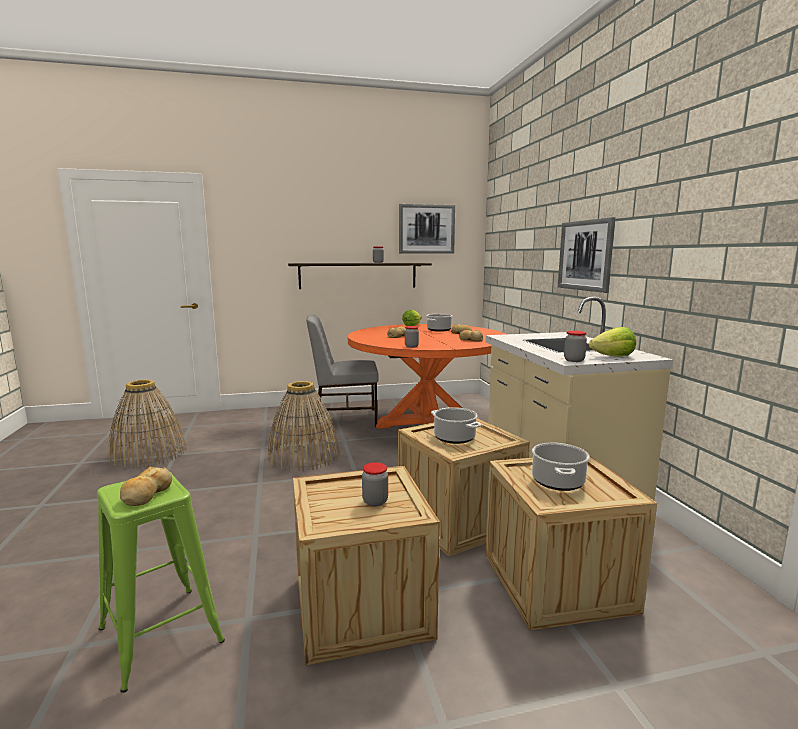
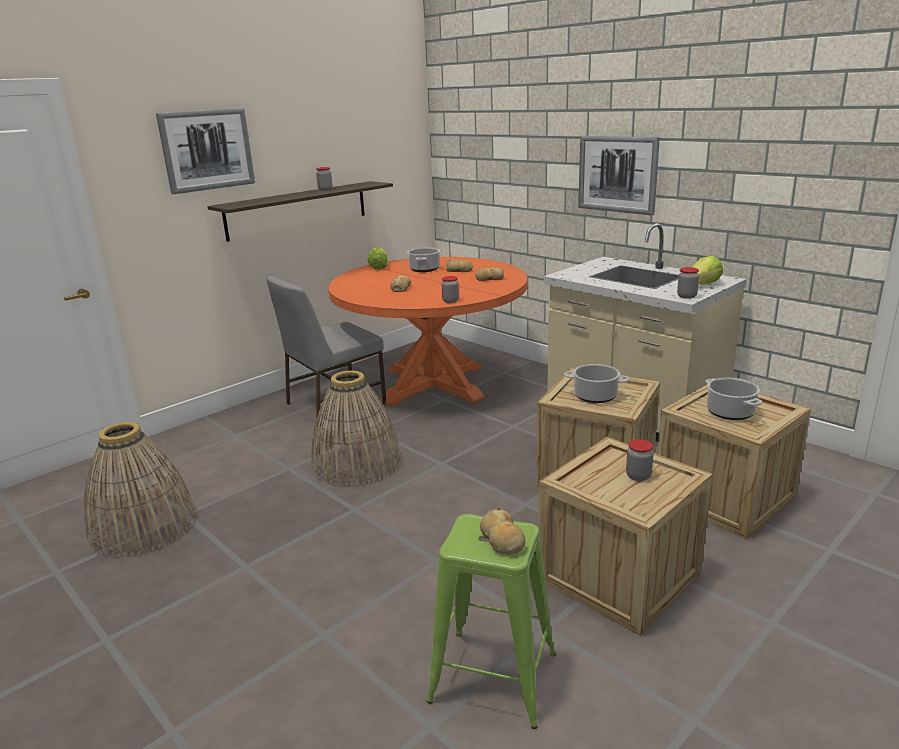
camera: 30 degrees left, 10 degrees up
(426, 229) = (369, 136): picture -> picture (207, 150)

